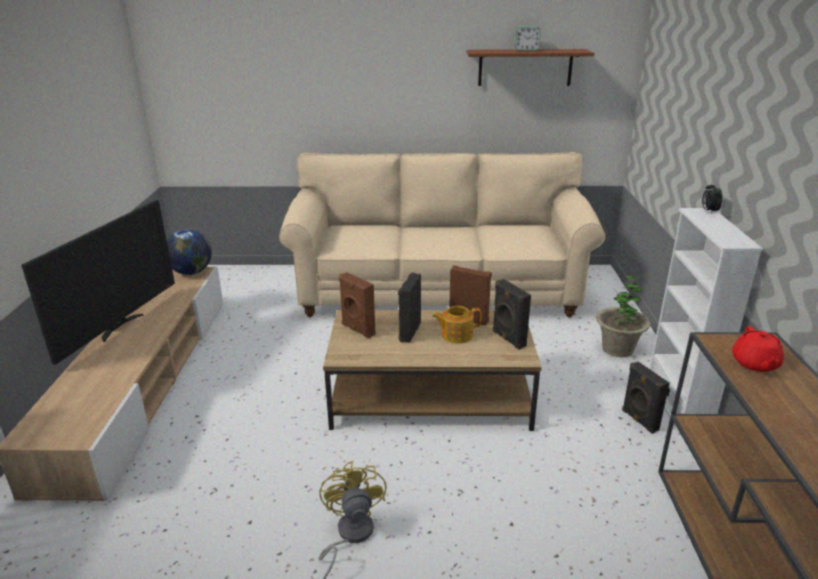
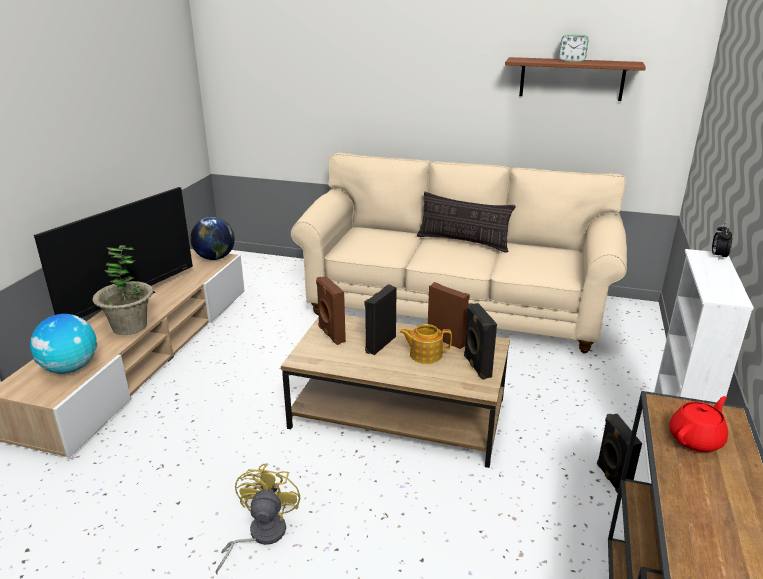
camera: 15 degrees right, 0 degrees up
(87, 405) = (70, 368): none -> globe
(442, 228) = (463, 242): none -> pillow
(618, 349) = (623, 396): potted plant -> potted plant (130, 327)
(755, 364) = (696, 439): red teapot -> red teapot turned 150 degrees counterclockwise

